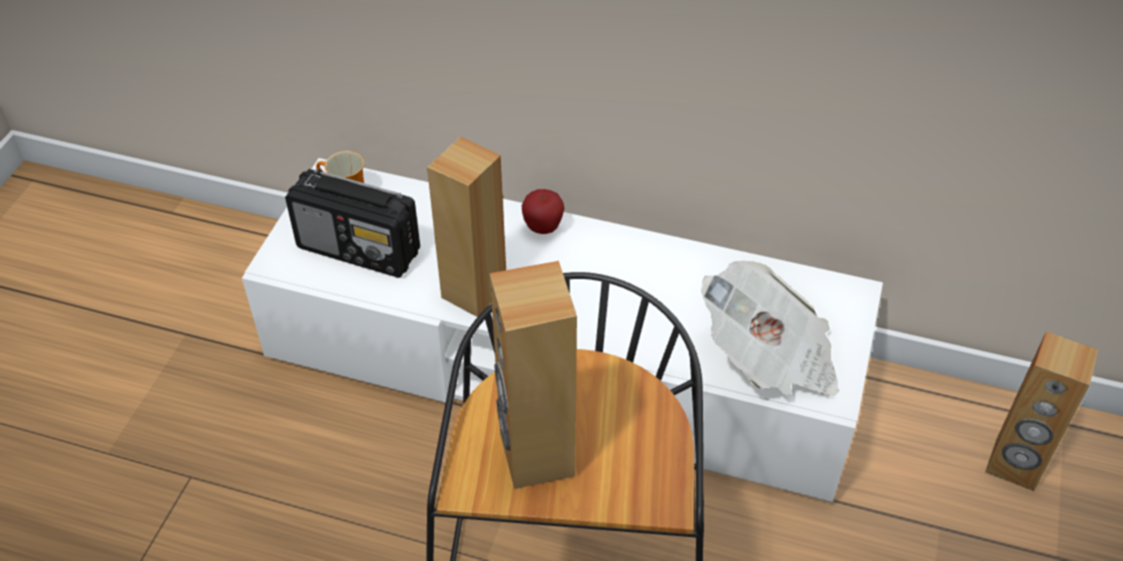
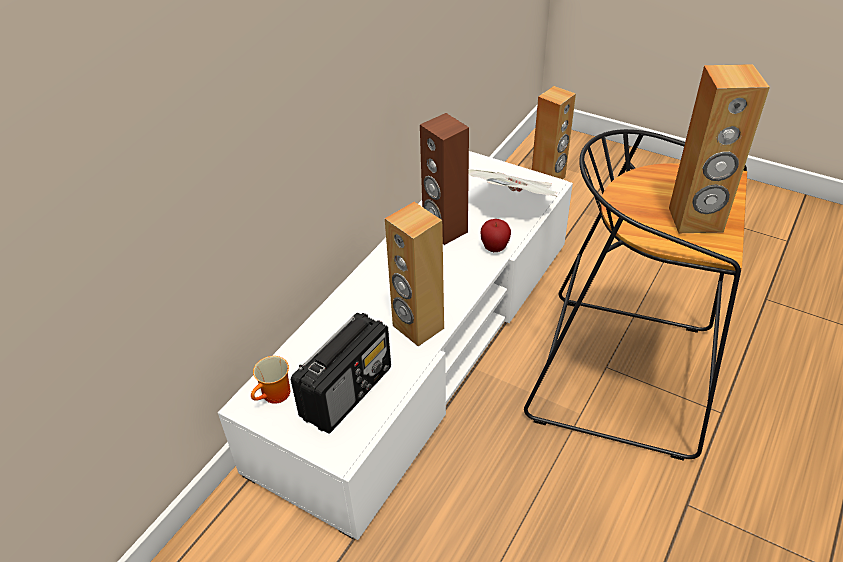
camera: 75 degrees left, 5 degrees down
(543, 228) = (367, 282): apple -> apple (494, 248)
(671, 285) = (444, 230): none -> brown speaker

